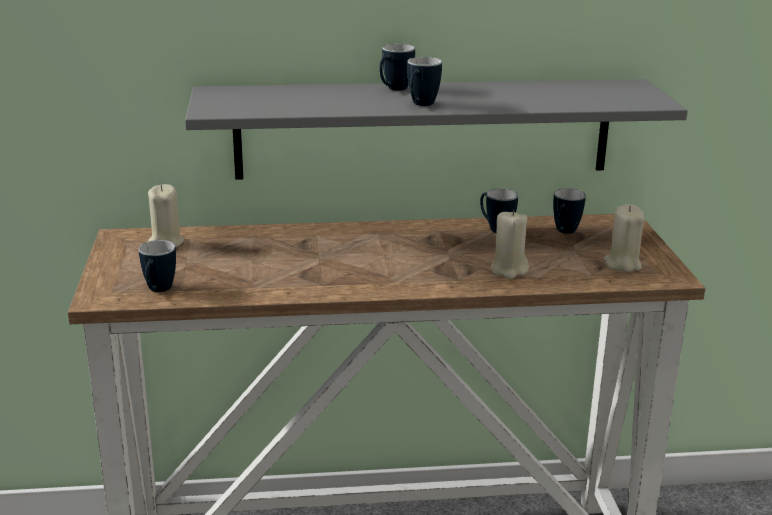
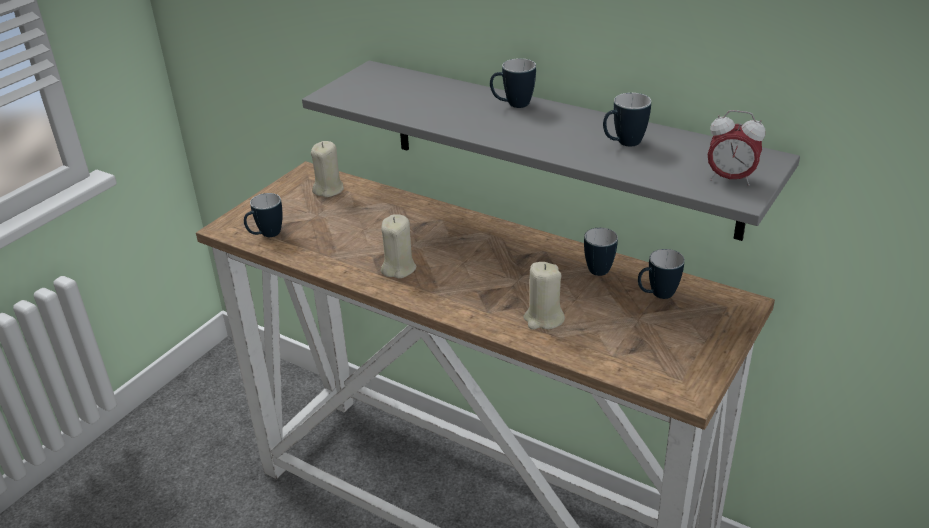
camera: 40 degrees right, 10 degrees up
(420, 105) = (500, 132): mug -> mug (623, 144)
(622, 264) = (659, 355): beige candle -> beige candle (398, 268)
(634, 97) = (730, 179): none -> alarm clock

